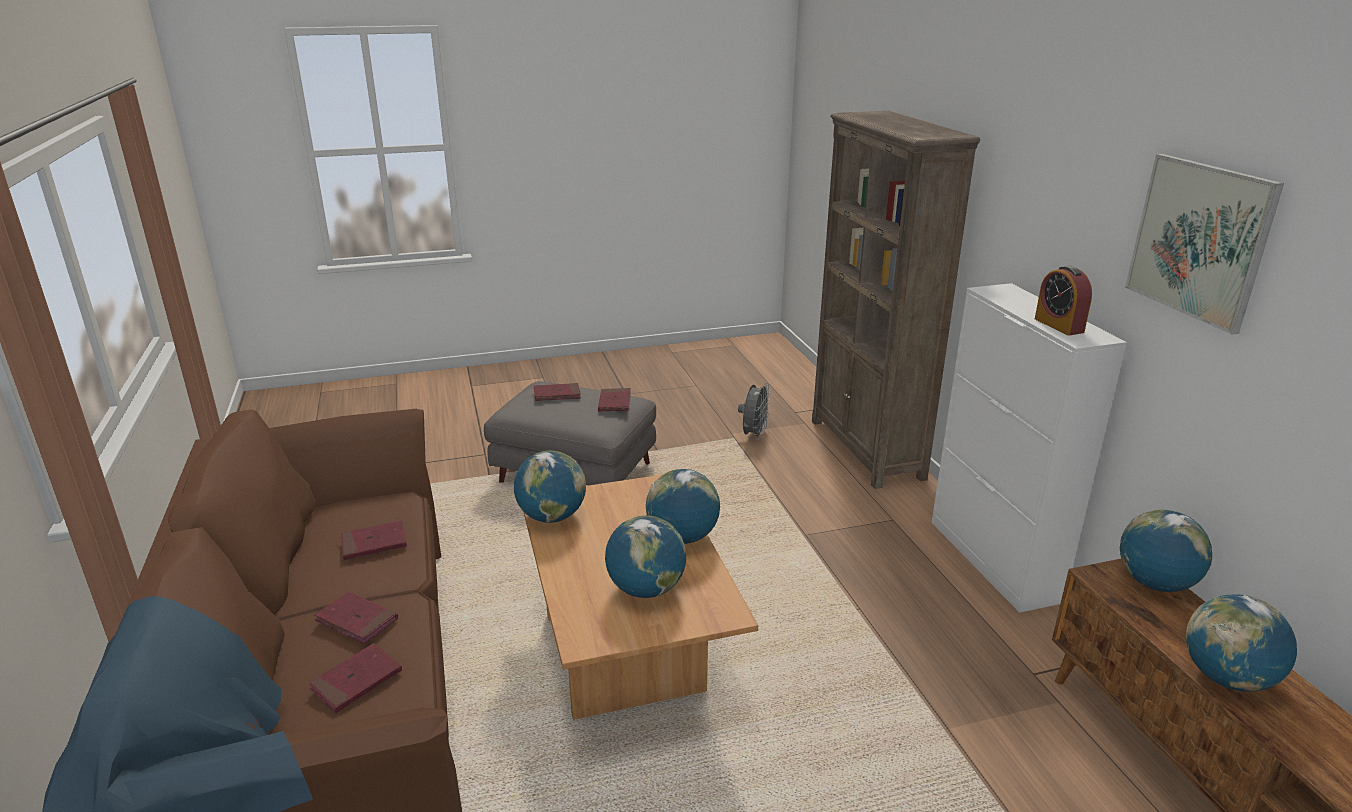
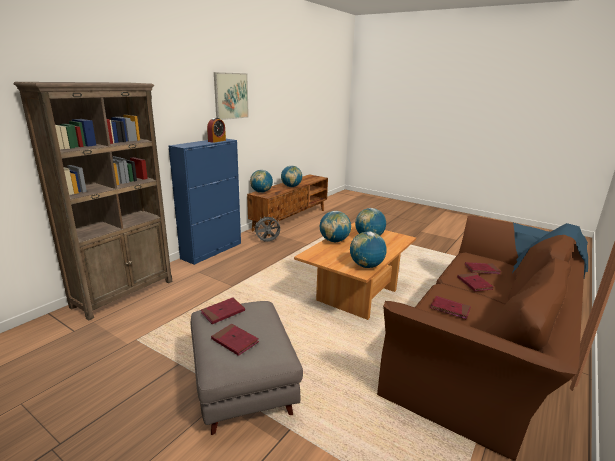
camera: 130 degrees left, 5 degrees down
(753, 435) = (126, 334): grey fan -> grey fan (267, 242)
(993, 560) = (212, 250): white cabinet -> blue cabinet

